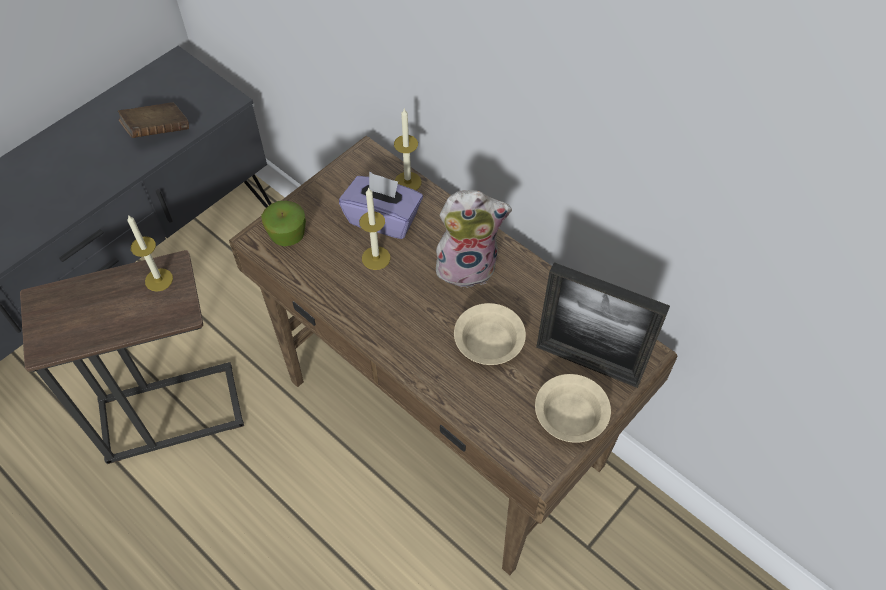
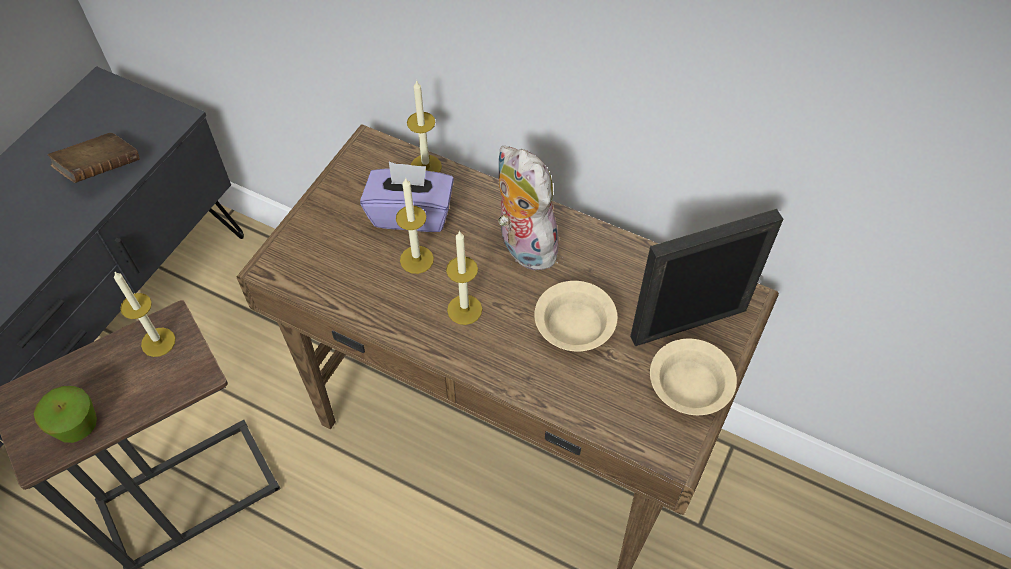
camera: 15 degrees left, 0 degrees up
(287, 235) = (305, 255): apple -> apple (76, 425)
(402, 308) = (464, 309): none -> candle
(467, 265) = (523, 245): plush toy -> plush toy turned 105 degrees counterclockwise
(588, 363) = (688, 323): picture frame -> picture frame turned 150 degrees clockwise

